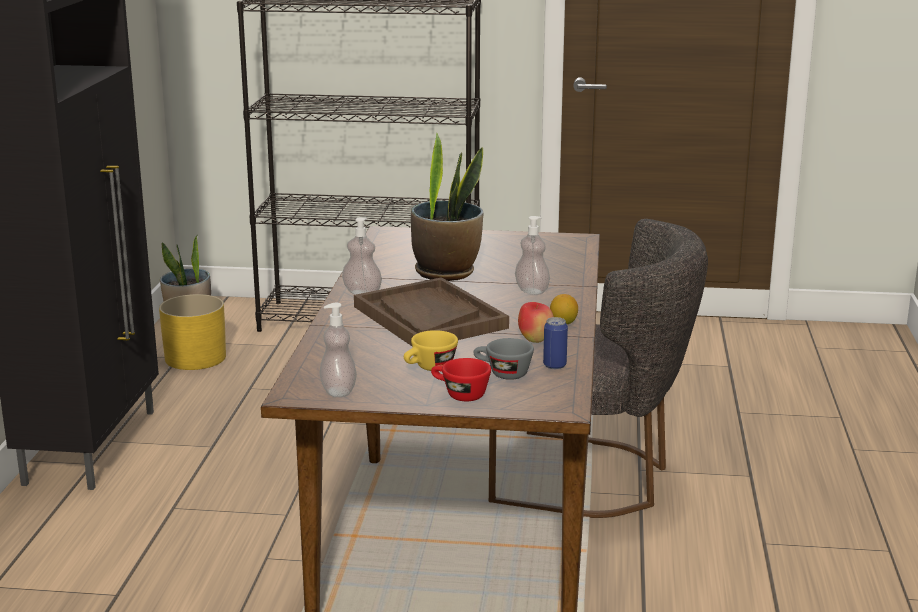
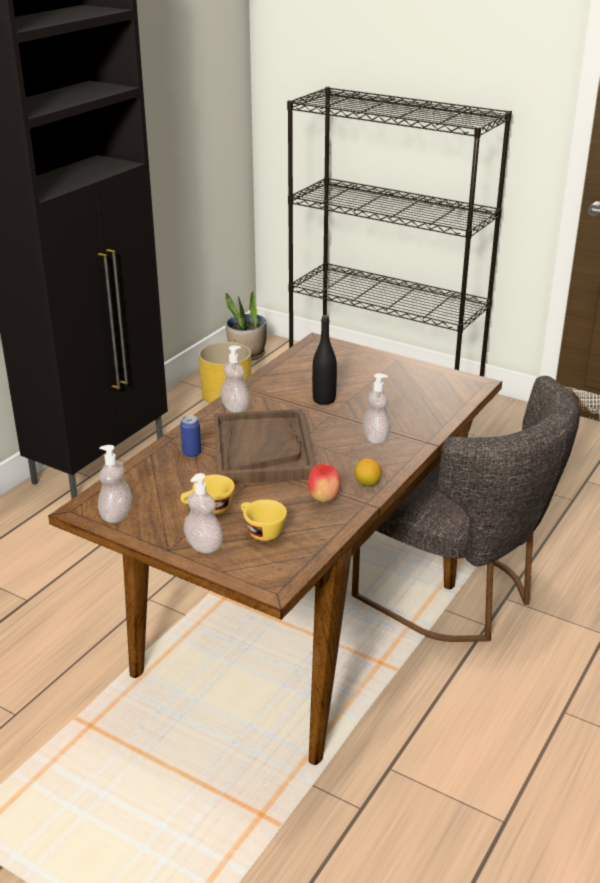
camera: 25 degrees right, 10 degrees up
(446, 272) = (324, 400): potted plant -> black bottle
(459, 395) = (204, 546): red cup -> soap dispenser
(502, 374) = (260, 531): grey cup -> yellow cup
(554, 365) = (313, 533): can -> can (191, 453)

